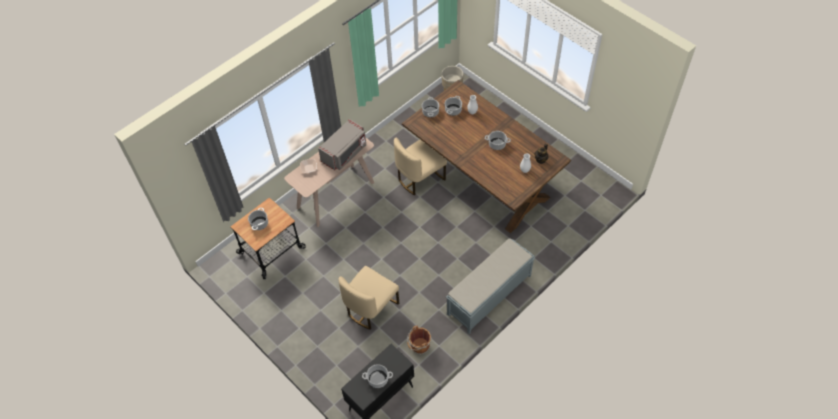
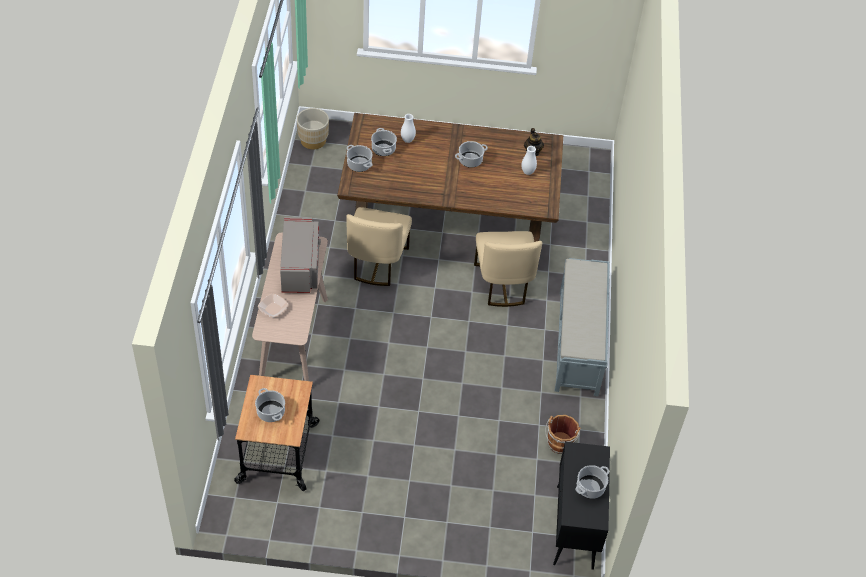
camera: 45 degrees left, 5 degrees down
(371, 308) = (465, 439): beige chair -> beige chair (502, 284)

